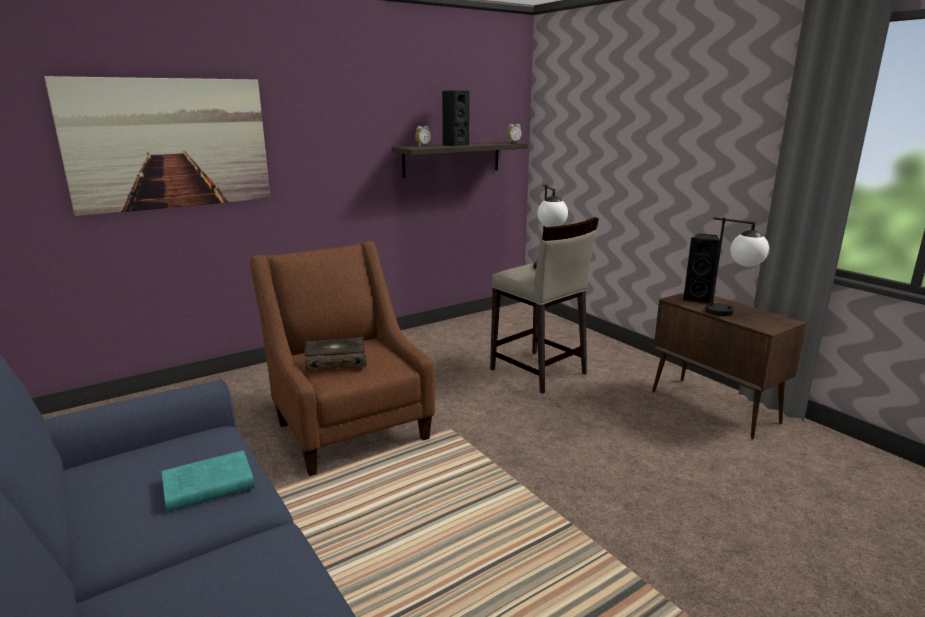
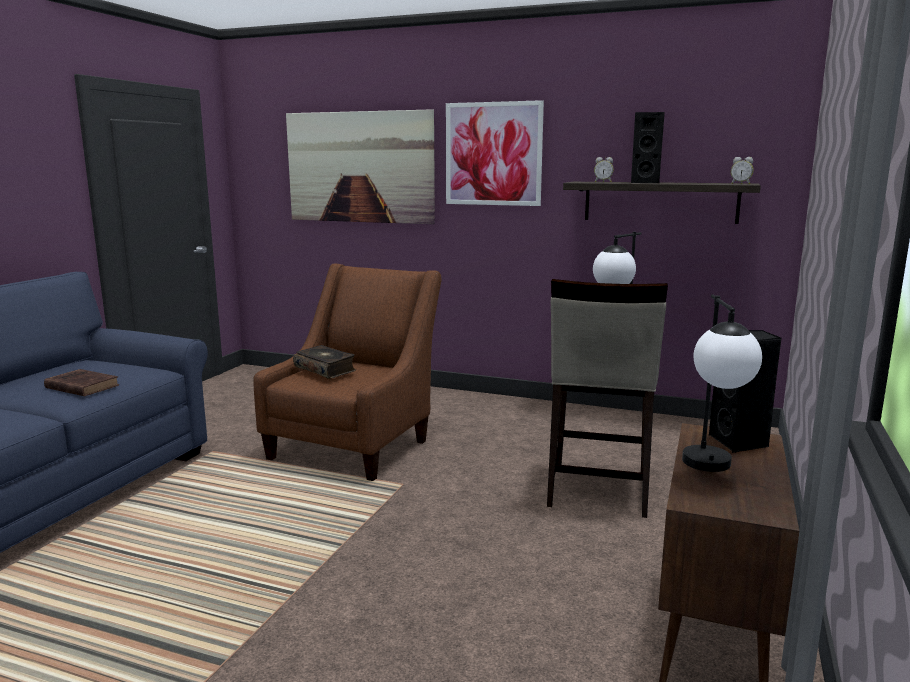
camera: 55 degrees right, 5 degrees down
(206, 486) = (81, 386): turquoise book -> brown book
(321, 125) = (493, 154): none -> picture

